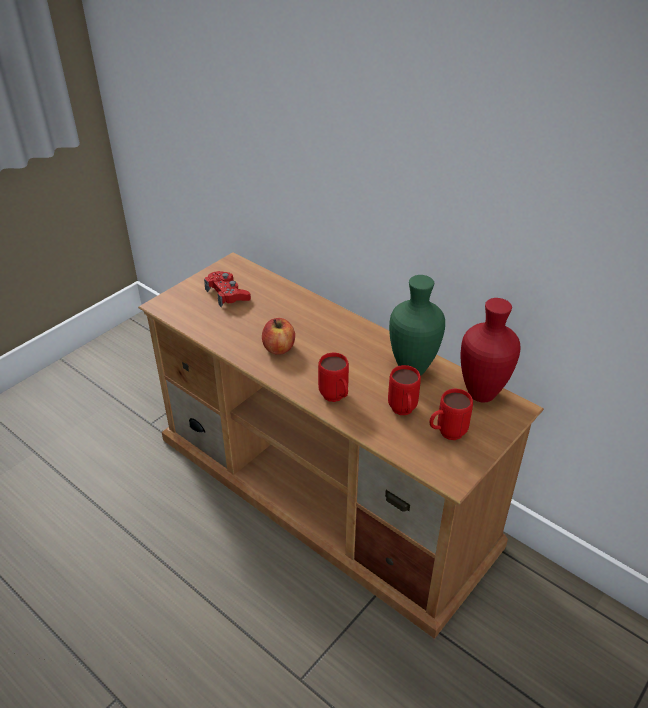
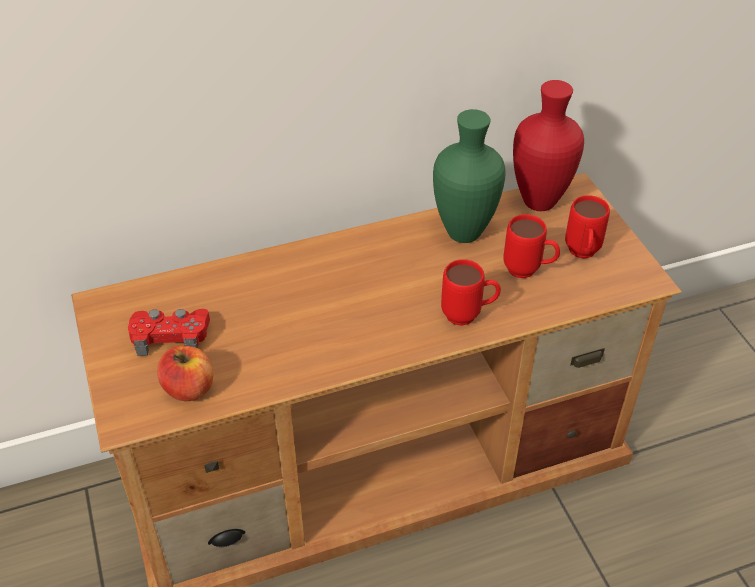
camera: 60 degrees left, 5 degrees up
(279, 348) = (335, 329): apple -> apple (189, 388)

